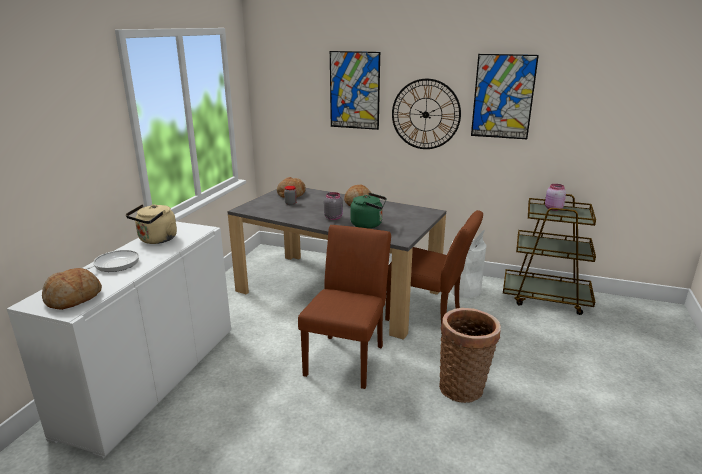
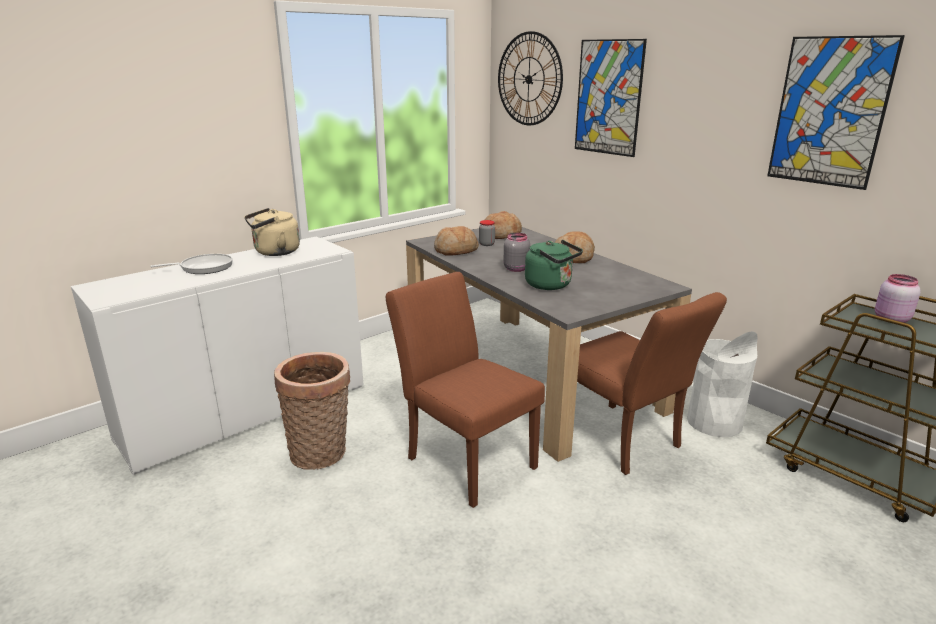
camera: 30 degrees right, 0 degrees up
(73, 298) = (127, 290): bread -> bread (456, 250)
(347, 356) = (464, 458): brown chair -> brown chair turned 90 degrees counterclockwise
(425, 114) = (701, 137): wall clock -> wall clock (529, 79)
(464, 387) = (584, 558): basket -> basket (321, 454)

